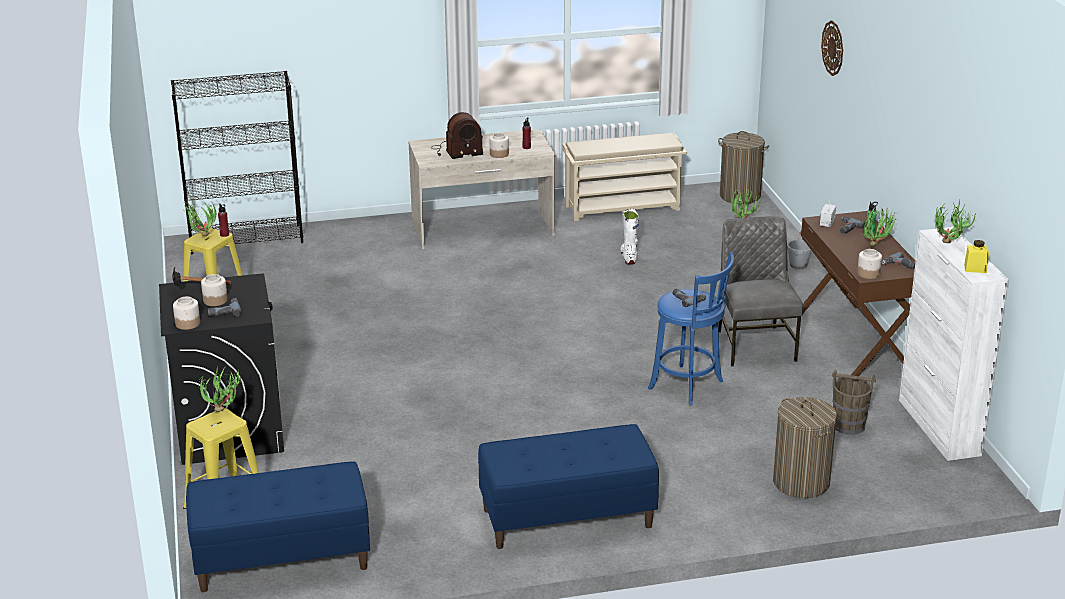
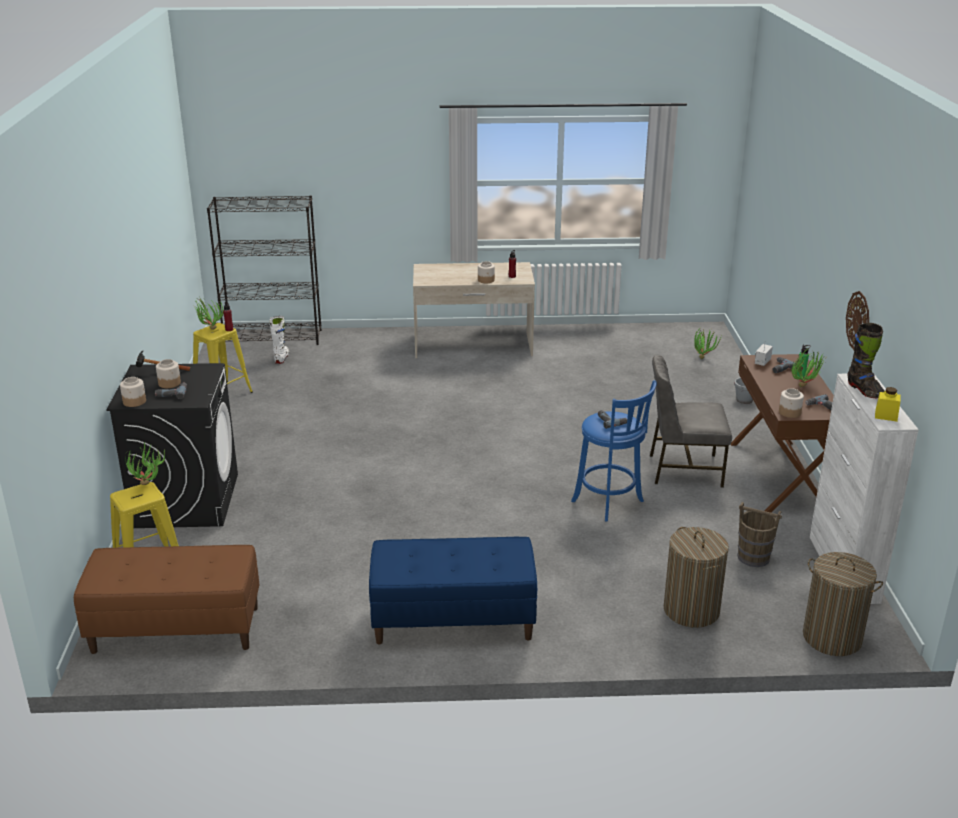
camera: 10 degrees right, 0 degrees up
(281, 560) = (175, 630): blue bench -> brown bench
(456, 151) = (450, 275): radio -> none
(623, 207) = (600, 337): beige shoe rack -> none
(628, 257) = (591, 380): white boot -> white boot (282, 358)
(740, 196) = (707, 335): laundry basket -> laundry basket (832, 638)
(755, 345) = (683, 470): grey chair -> grey chair turned 90 degrees counterclockwise
(833, 48) = (789, 201): wall clock -> wall clock (858, 321)
(949, 245) = (864, 390): potted plant -> black boot

